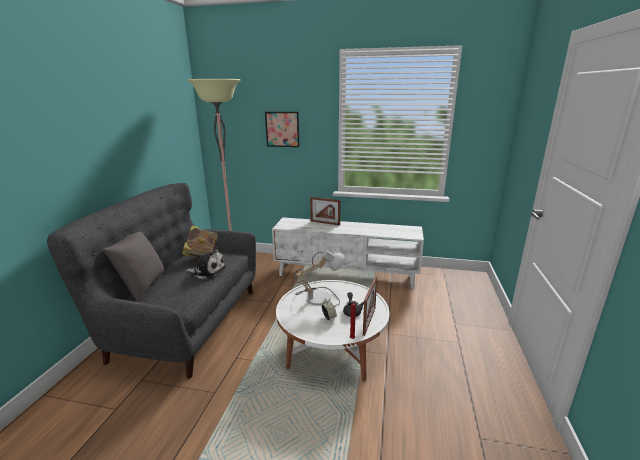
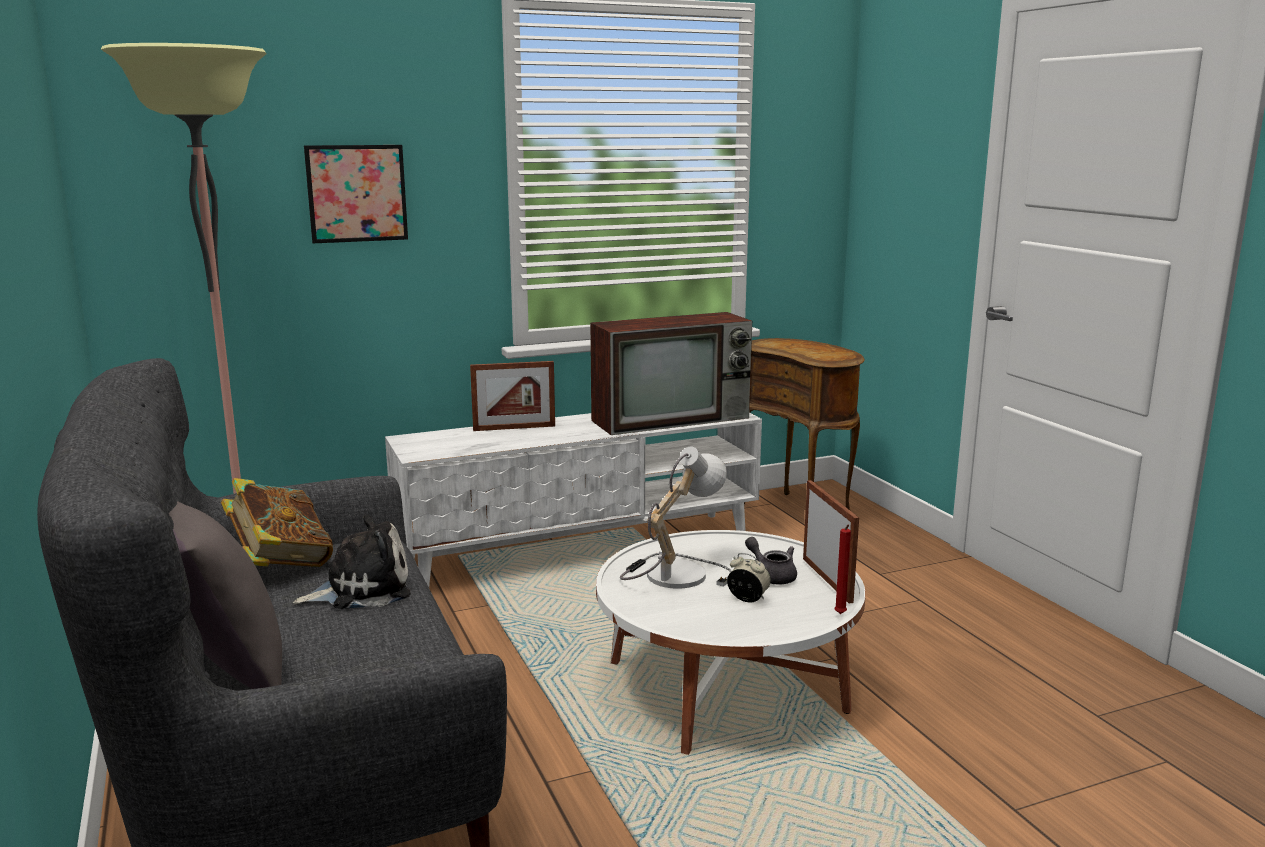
camera: 35 degrees left, 5 degrees down
(386, 231) = (673, 419): none -> television
(451, 283) = (798, 511): none -> brown side table

